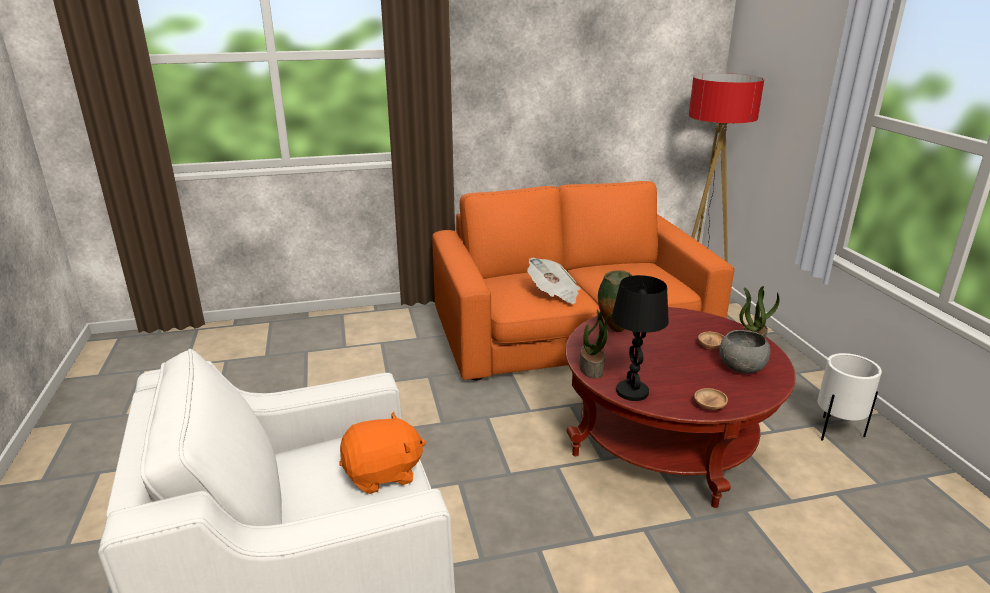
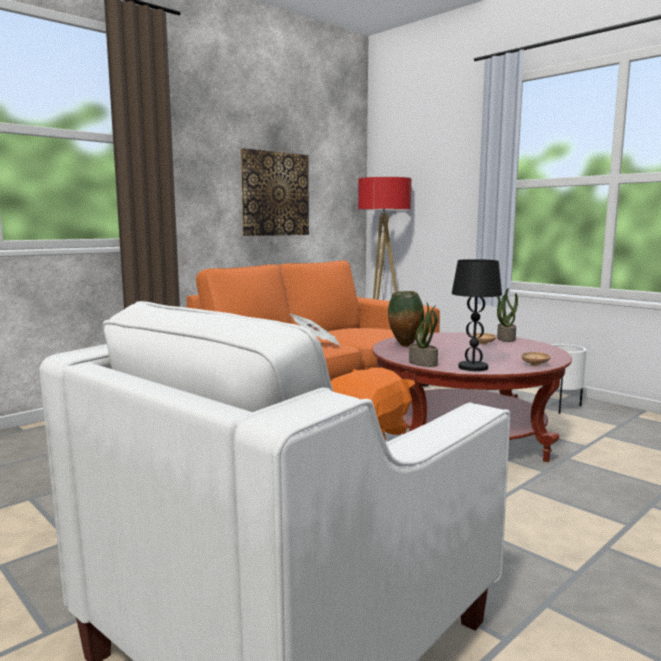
camera: 30 degrees left, 15 degrees down
(582, 95) = (275, 194): none -> picture
(742, 367) = (520, 348): grey bowl -> none

